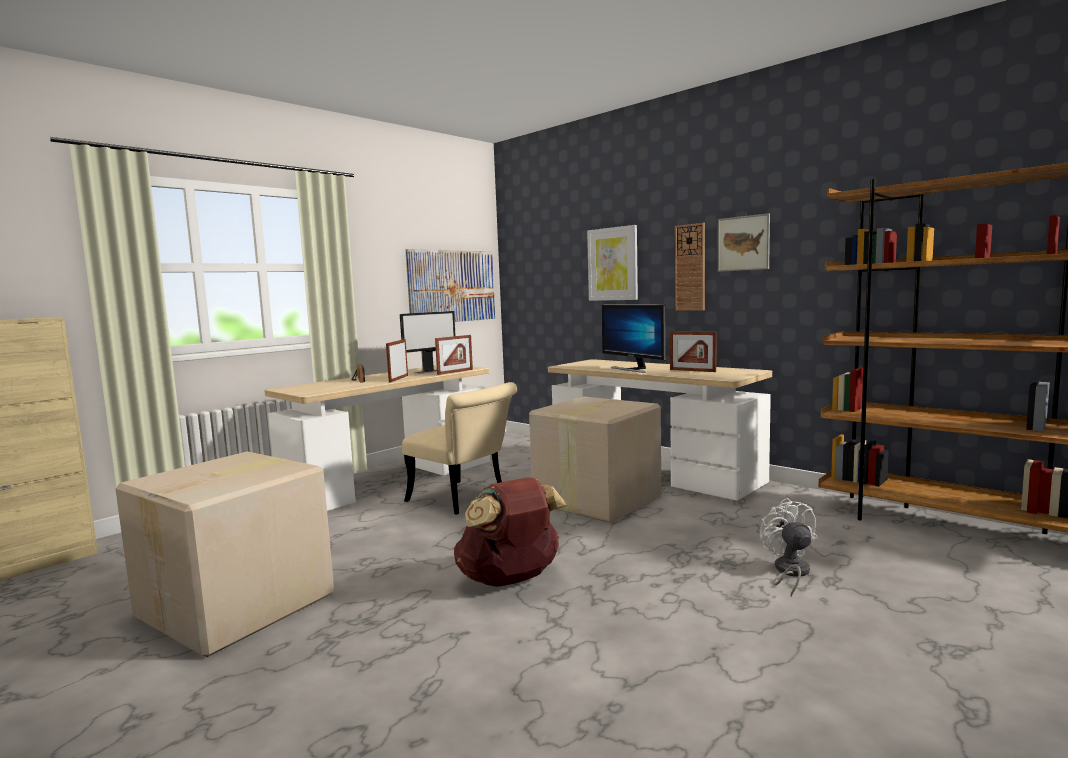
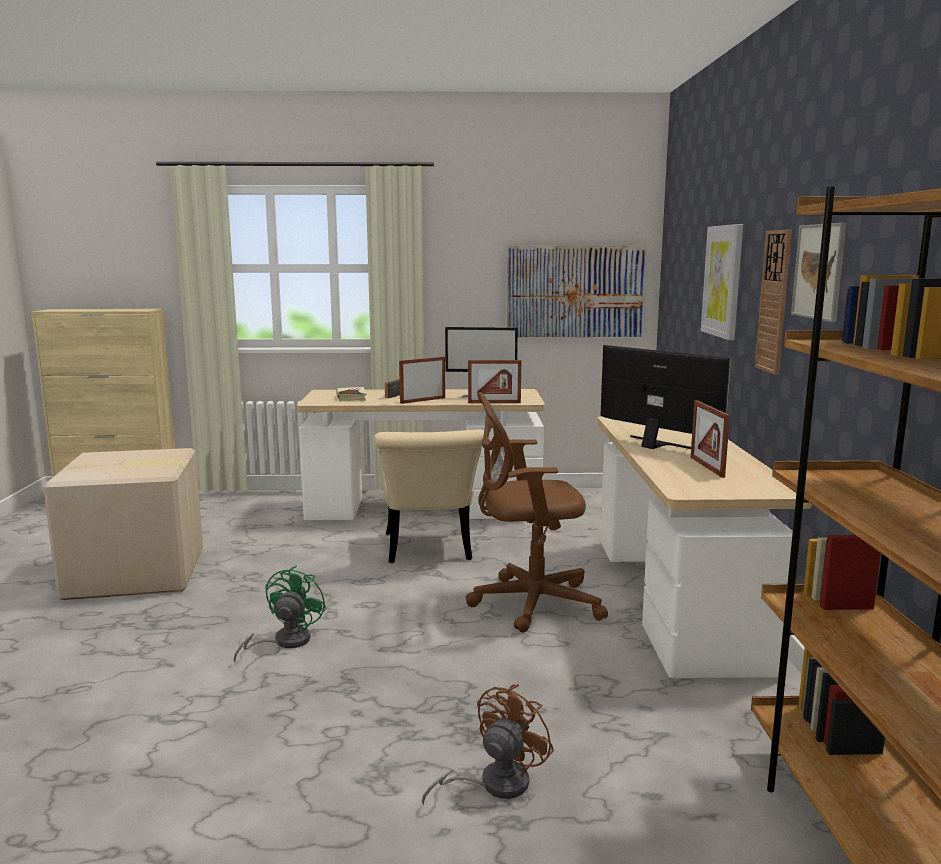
camera: 45 degrees right, 5 degrees up
(330, 386) = (351, 397): none -> book
(510, 580) = (284, 642): brown backpack -> green fan
(595, 500) = (529, 603): cardboard box -> brown office chair
(633, 369) = (656, 445): monitor -> monitor turned 120 degrees clockwise
(789, 572) = (493, 784): white fan -> brown fan

